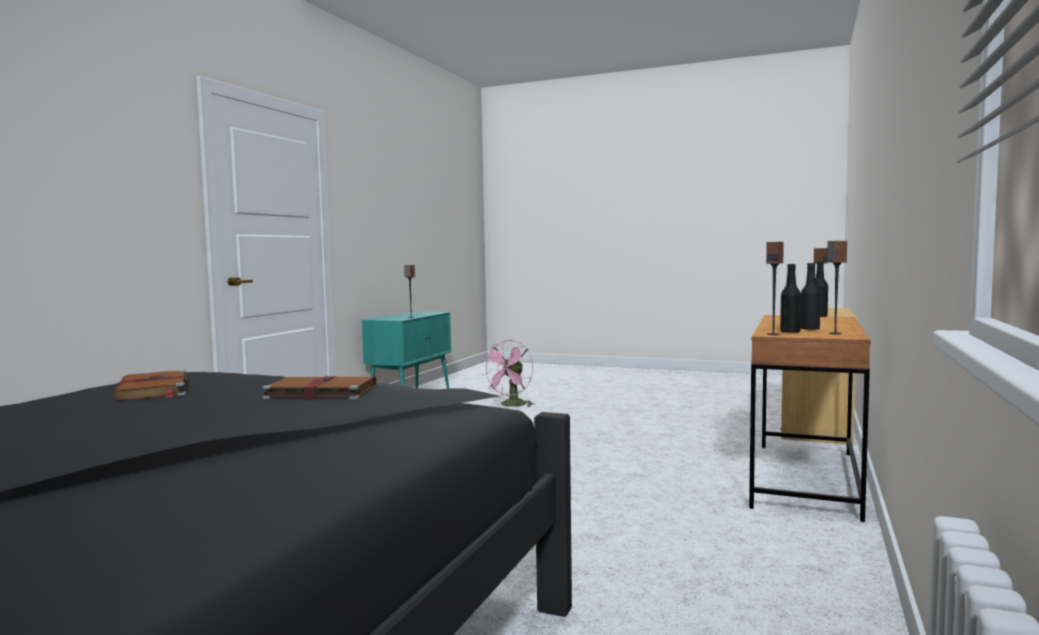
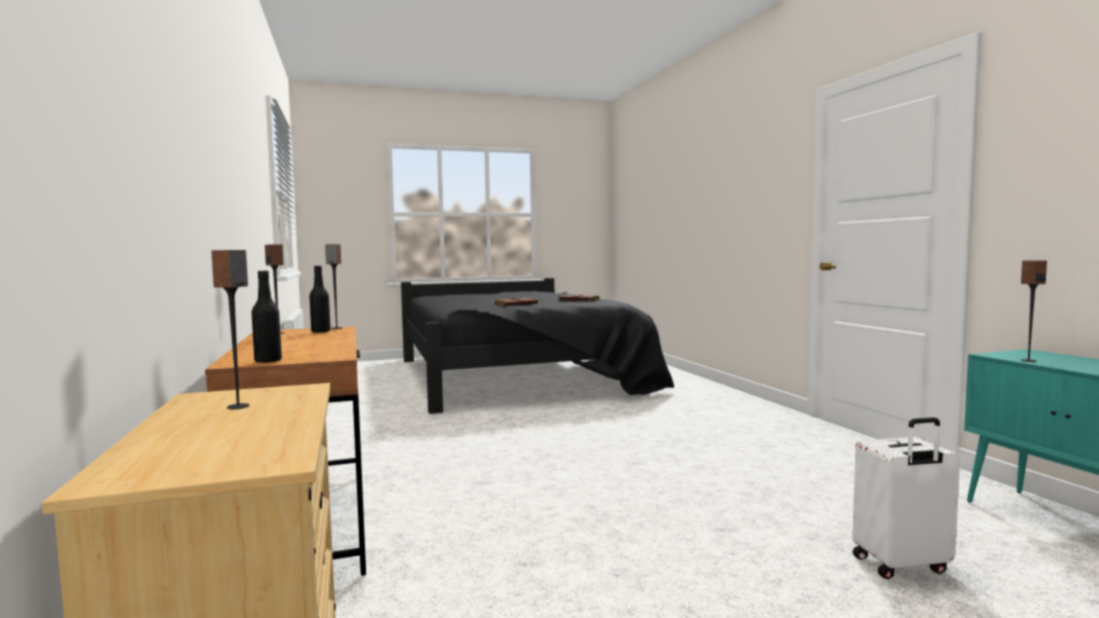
camera: 140 degrees right, 0 degrees up
(511, 405) = (901, 565): pink fan -> white suitcase
(809, 329) = (299, 336): black bottle -> none

